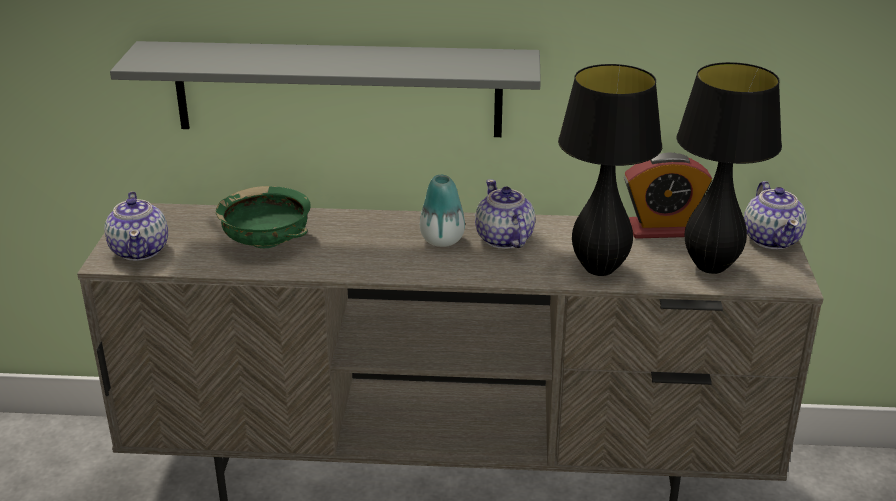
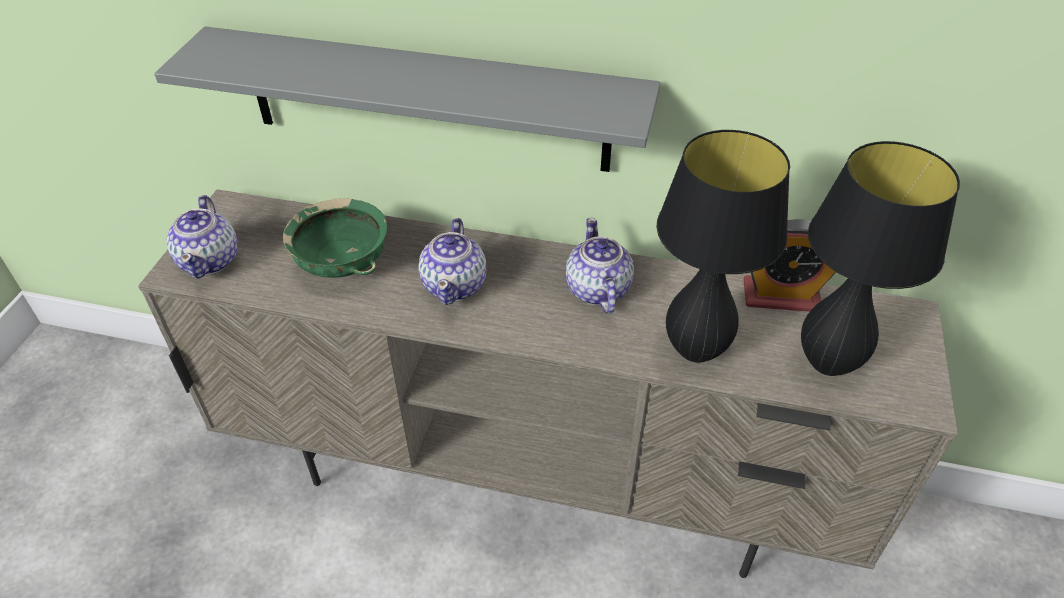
camera: 10 degrees right, 15 degrees up
(442, 240) = (529, 283): vase -> none
(772, 239) = (909, 327): teapot -> teapot (455, 285)

